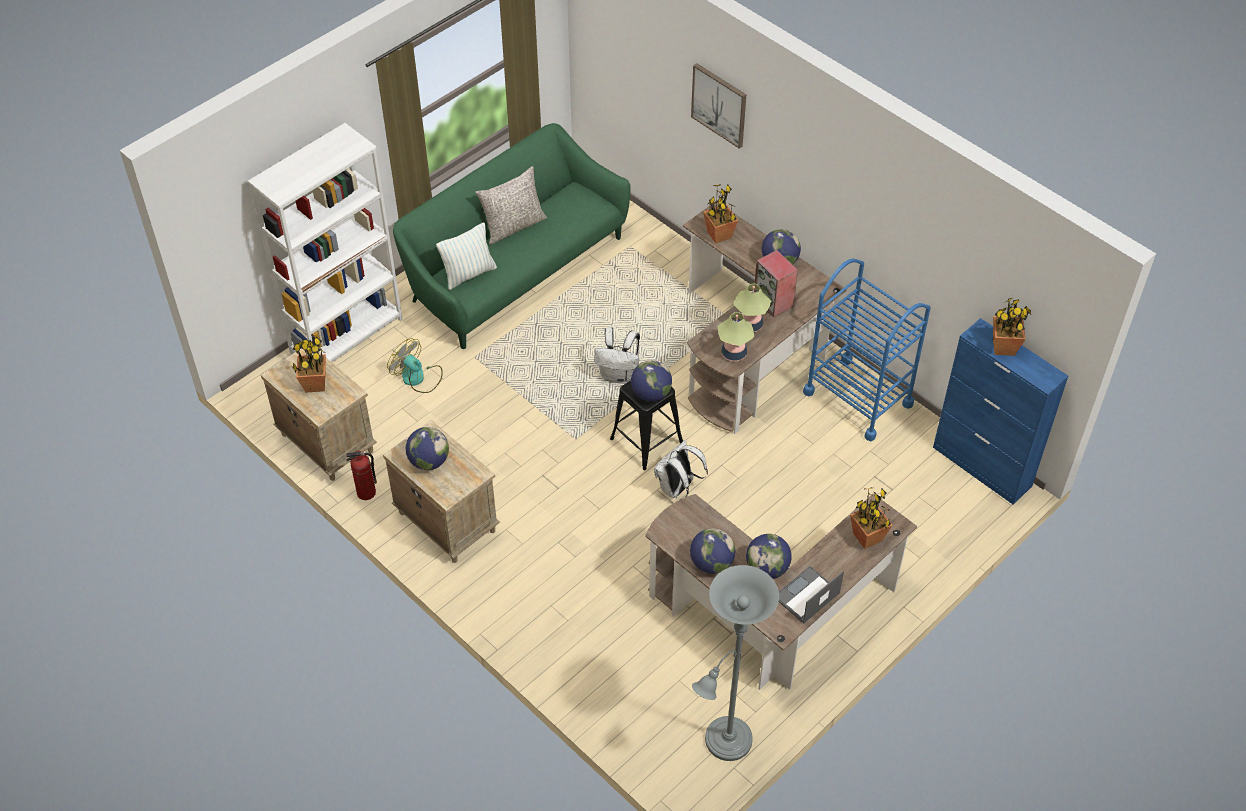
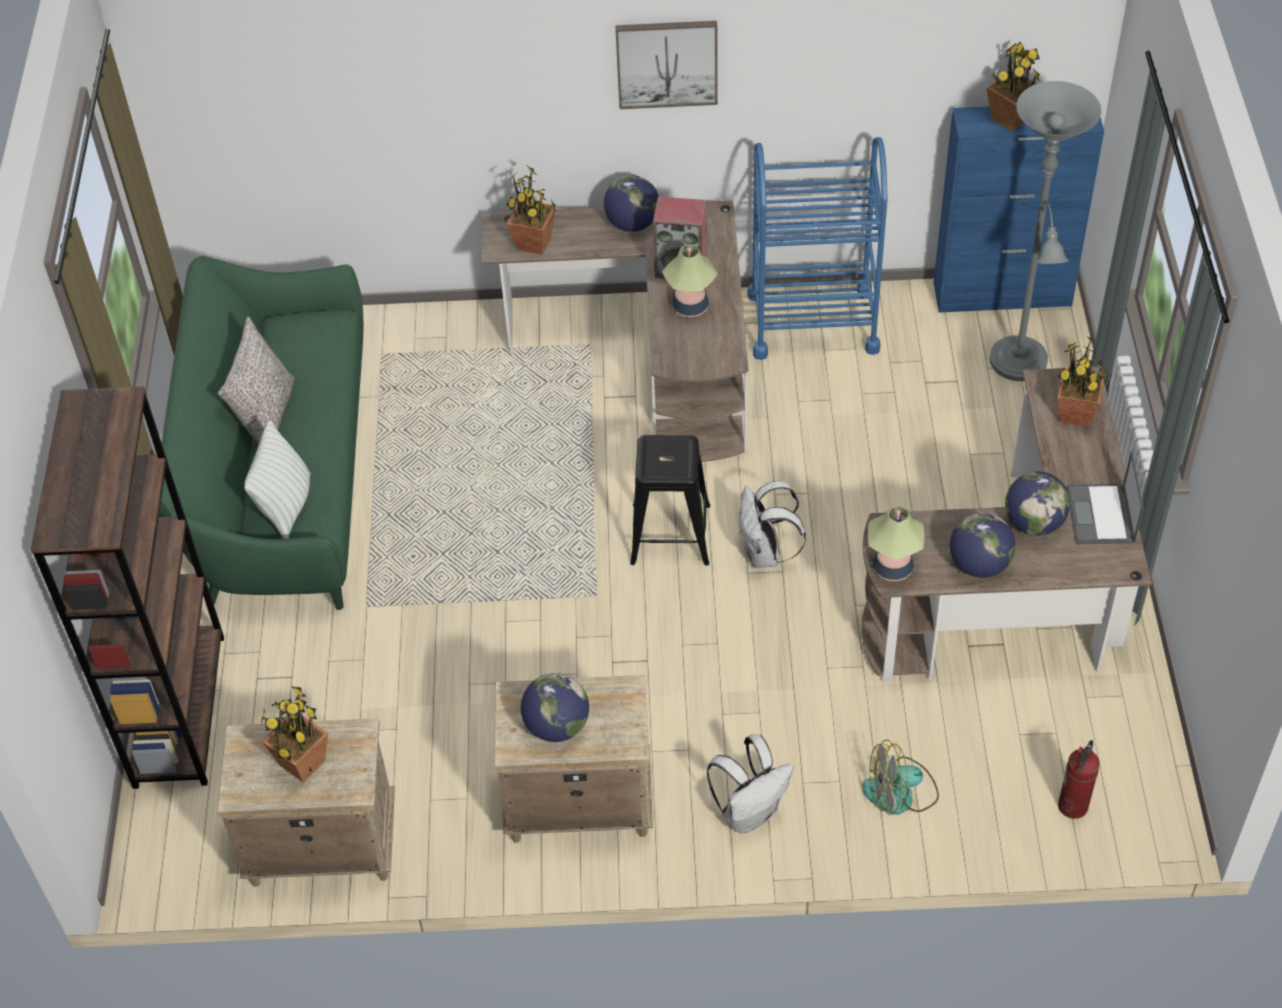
camera: 45 degrees left, 0 degrees up
(347, 336) = (179, 710): white bookcase -> brown bookcase
(366, 493) = (445, 856): fire extinguisher -> fire extinguisher (1073, 806)
(418, 378) = (332, 683): fan -> fan (900, 793)
(618, 375) = (551, 493): white backpack -> white backpack (750, 812)
(651, 394) = (677, 459): globe -> none
(719, 104) = (454, 72): picture -> picture (667, 63)
(724, 744) = (1138, 752): grey floor lamp -> grey floor lamp (1020, 366)
(734, 353) = (714, 347): table lamp -> table lamp (892, 567)

